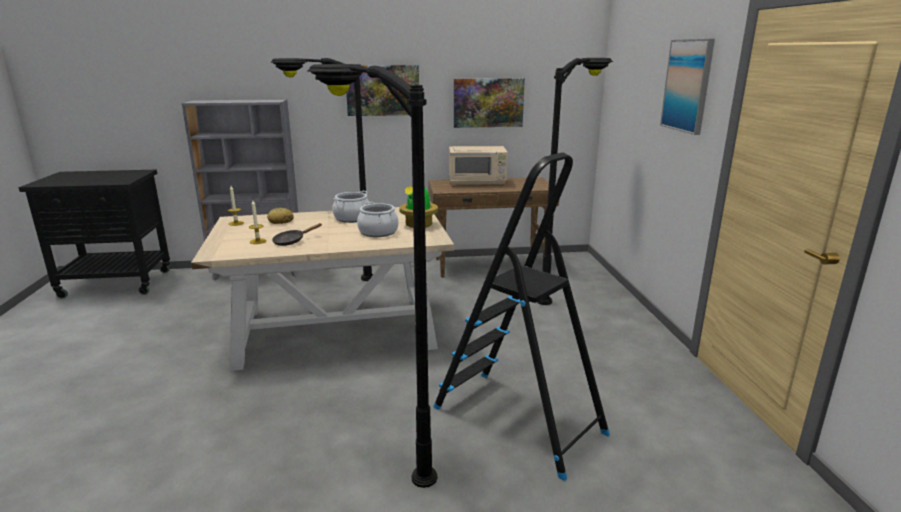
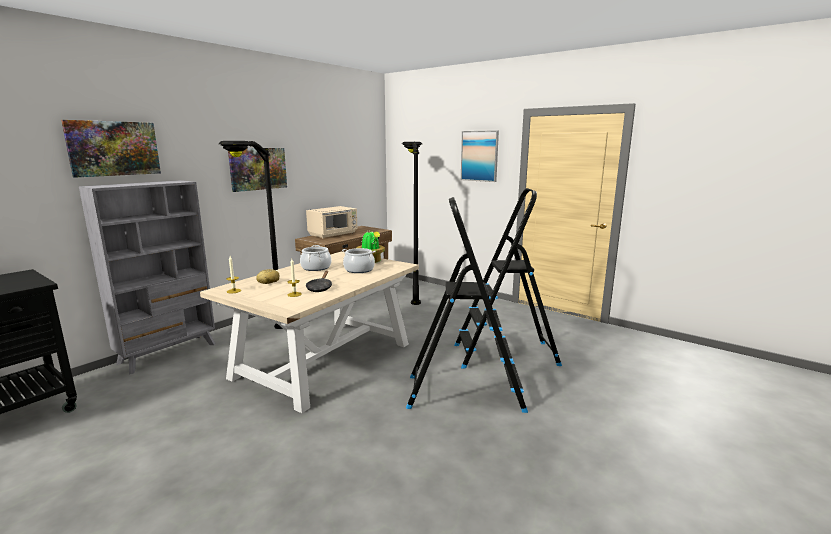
camera: 45 degrees left, 5 degrees down
(377, 438) = (465, 393): black floor lamp -> black step ladder
(488, 102) = (327, 175): picture -> picture (114, 148)

